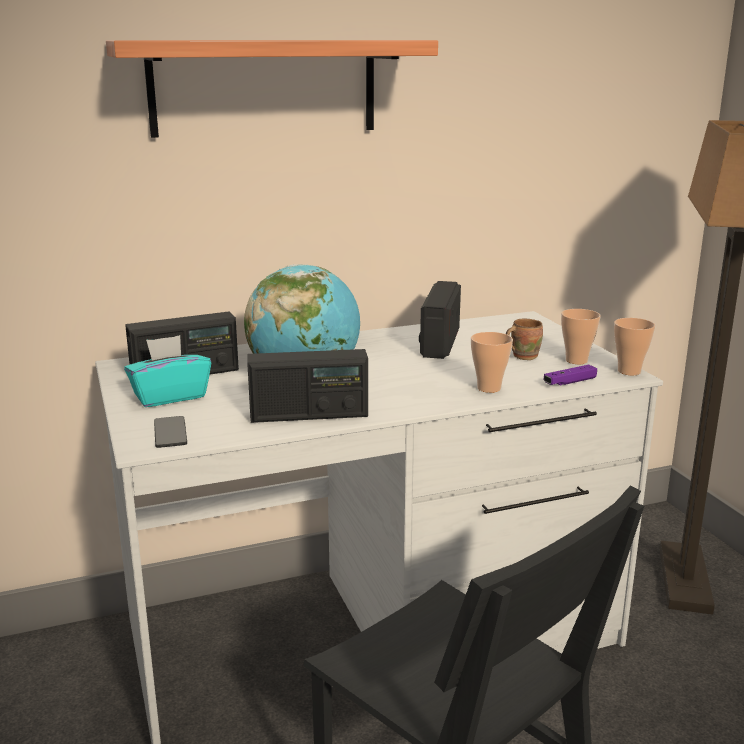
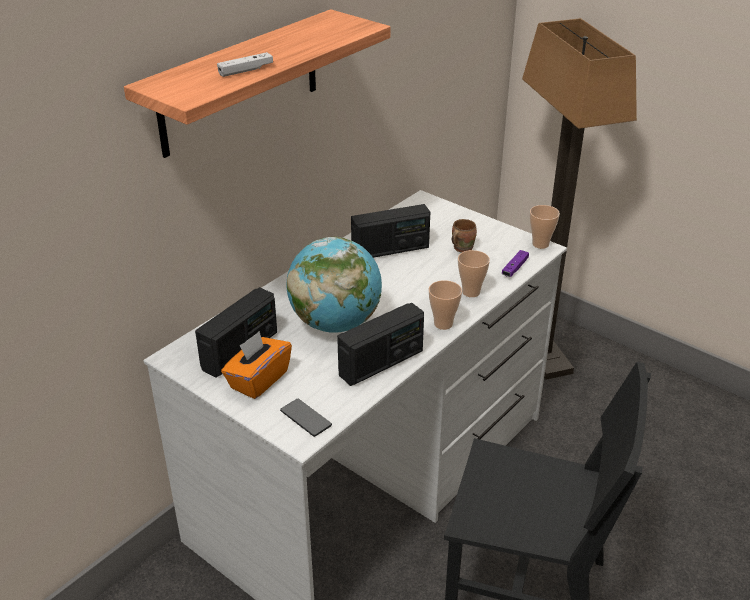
camera: 30 degrees left, 15 degrees up
(170, 396) = (258, 380): turquoise tissue box -> orange tissue box
(227, 39) = (246, 70): none -> white game controller
(439, 342) = (390, 250): radio -> radio turned 90 degrees counterclockwise
(576, 360) = (499, 242): cup -> cup (443, 324)

